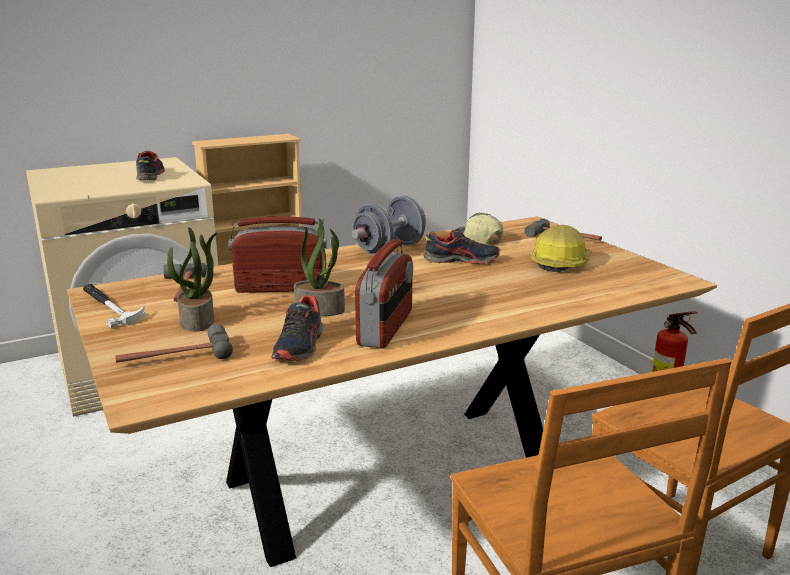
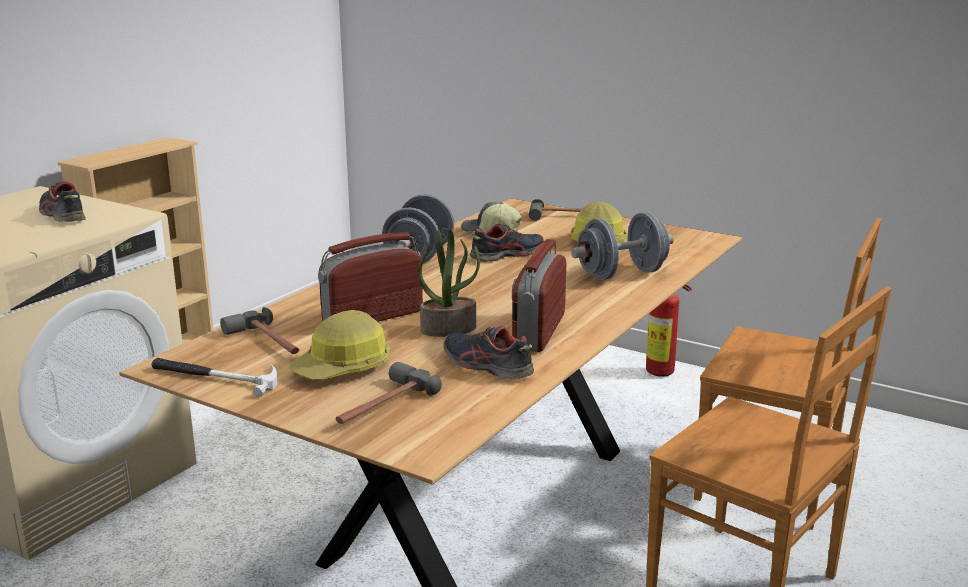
camera: 30 degrees left, 0 degrees up
(198, 321) = (343, 368): potted plant -> hard hat
(300, 346) = (486, 366): shoe -> shoe turned 150 degrees clockwise
(386, 328) = (538, 332): radio -> radio turned 150 degrees counterclockwise
(538, 295) = (621, 274): none -> grey dumbbell

